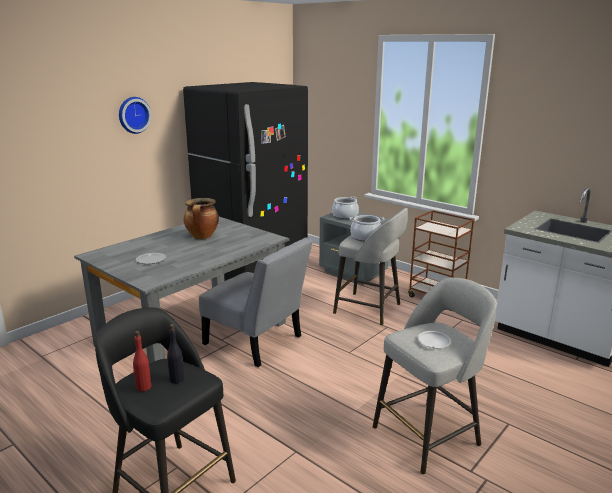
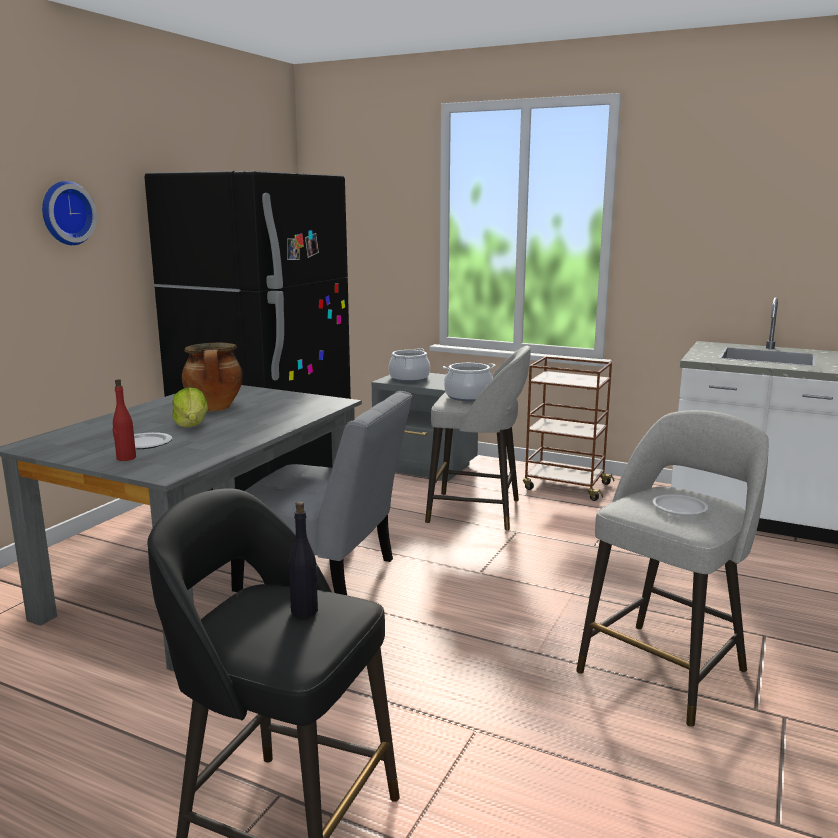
camera: 15 degrees left, 5 degrees down
(143, 387) = (248, 632): red bottle -> red bottle (126, 458)
(182, 249) = (192, 425): none -> lettuce

